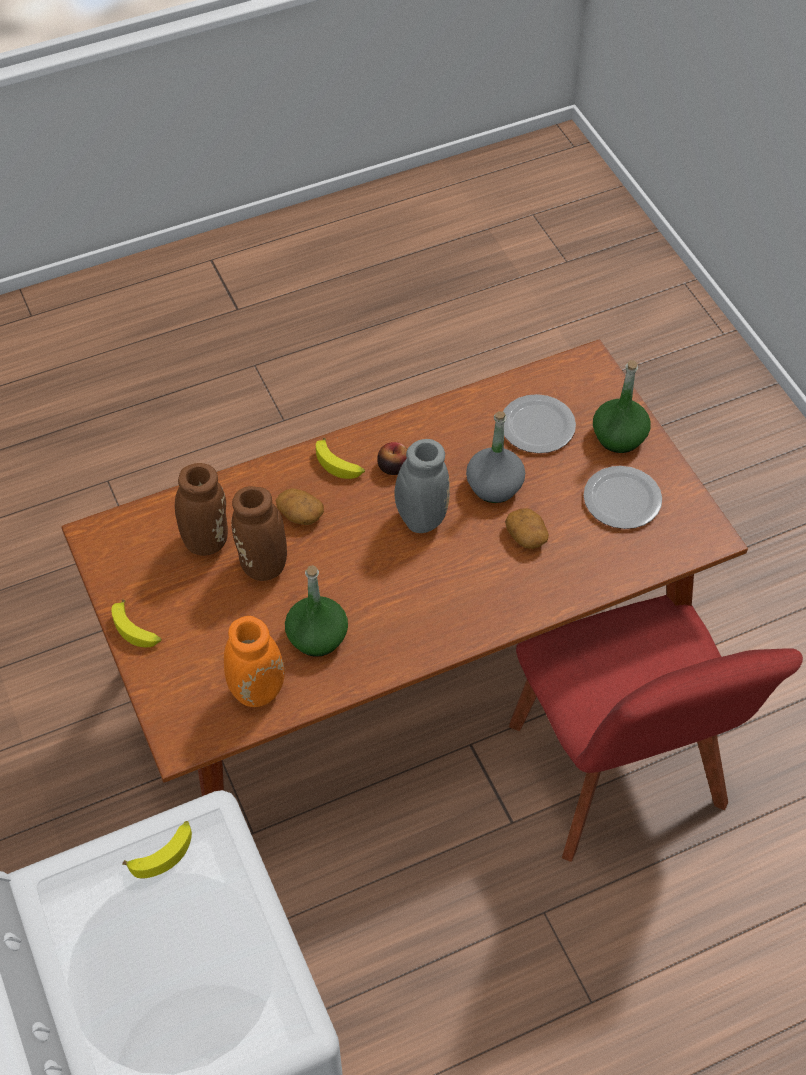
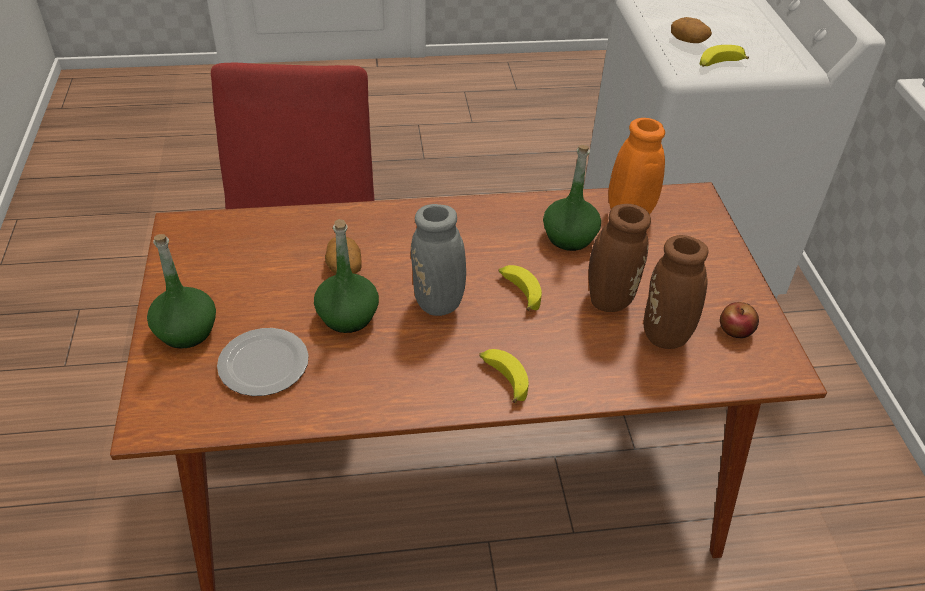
camera: 165 degrees left, 10 degrees down
(137, 630) = (736, 278): banana -> banana (519, 292)
(300, 514) = (561, 338): potato -> potato (689, 41)
(394, 466) = (443, 361): apple -> apple (735, 330)
(494, 486) = (348, 316): grey bottle -> green bottle
(622, 498) = (231, 275): plate -> none

